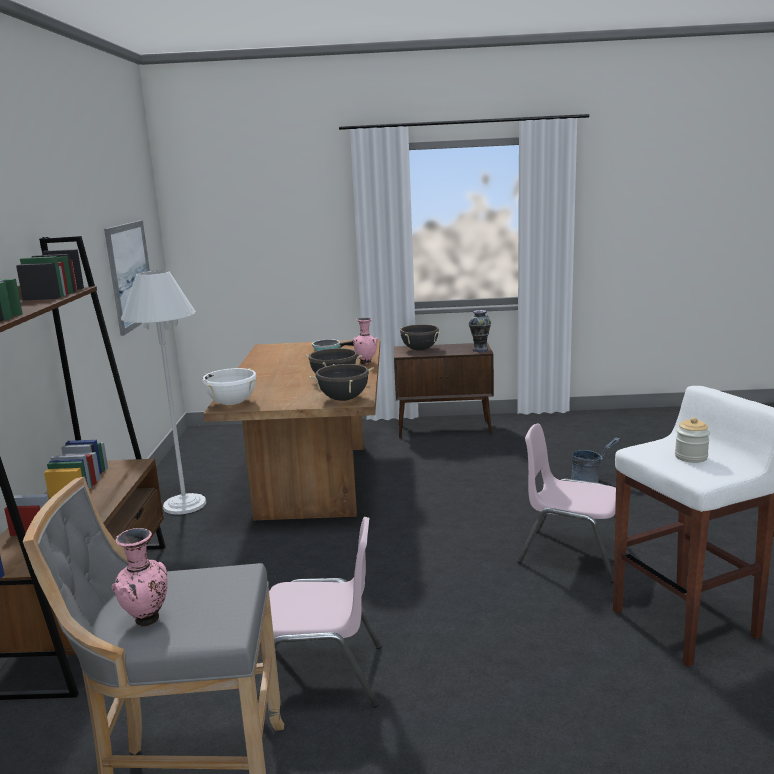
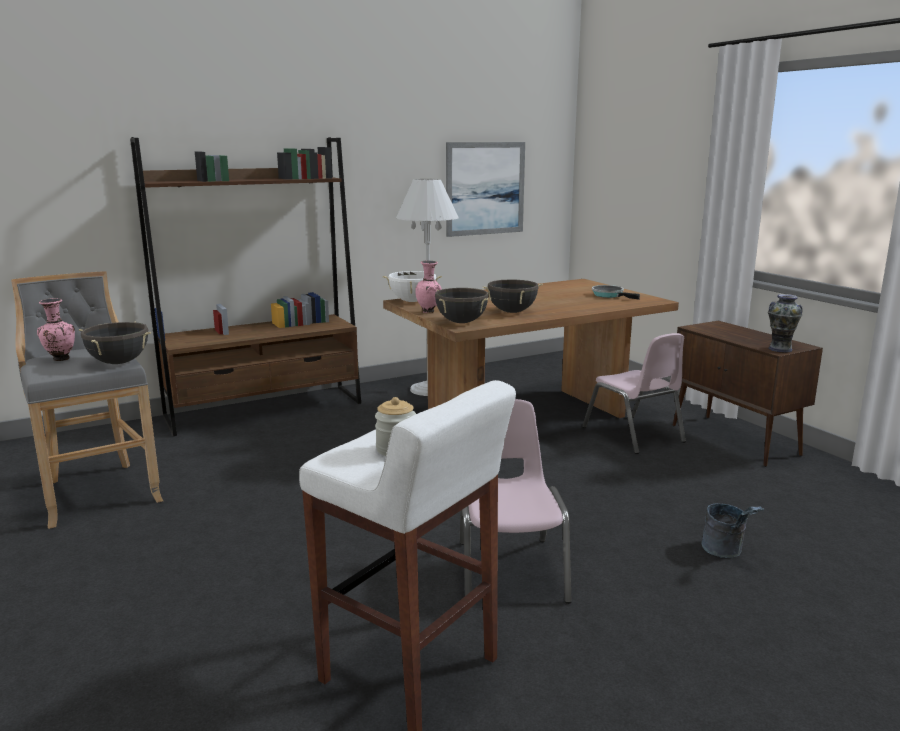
camera: 60 degrees right, 0 degrees up
(321, 677) = (222, 499): pink chair -> pink chair (633, 435)
(366, 362) = (583, 311): pink vase -> pink vase (429, 312)
(420, 349) = (726, 329): black cooking pot -> black cooking pot (119, 362)

